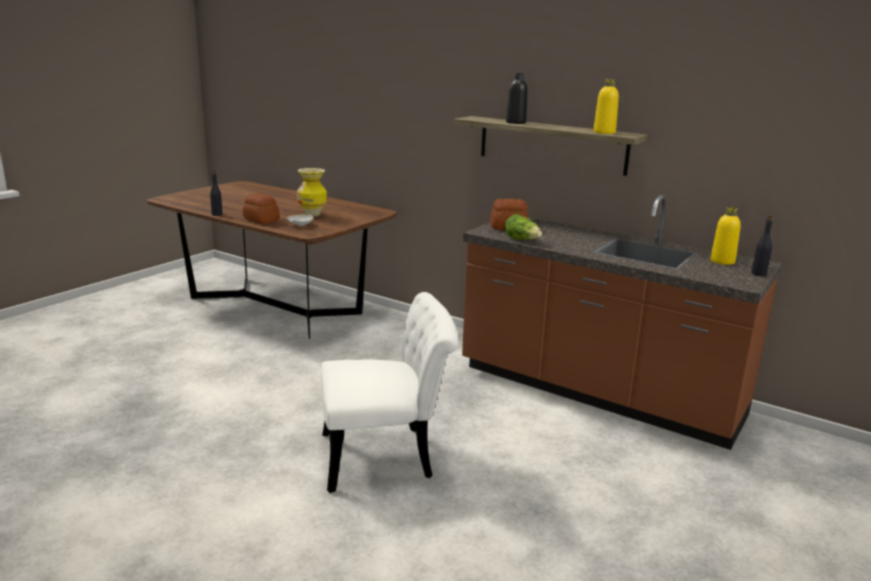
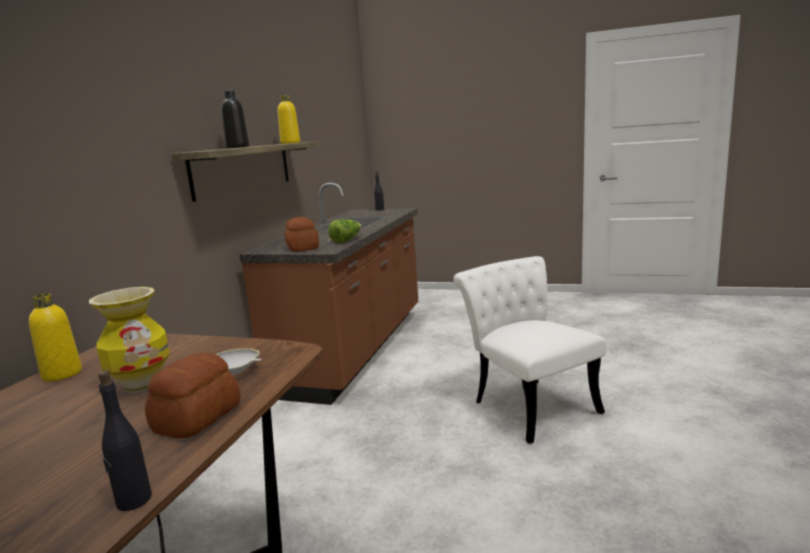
camera: 105 degrees left, 5 degrees down
(722, 261) = (358, 214): yellow bottle -> yellow bottle (62, 374)

